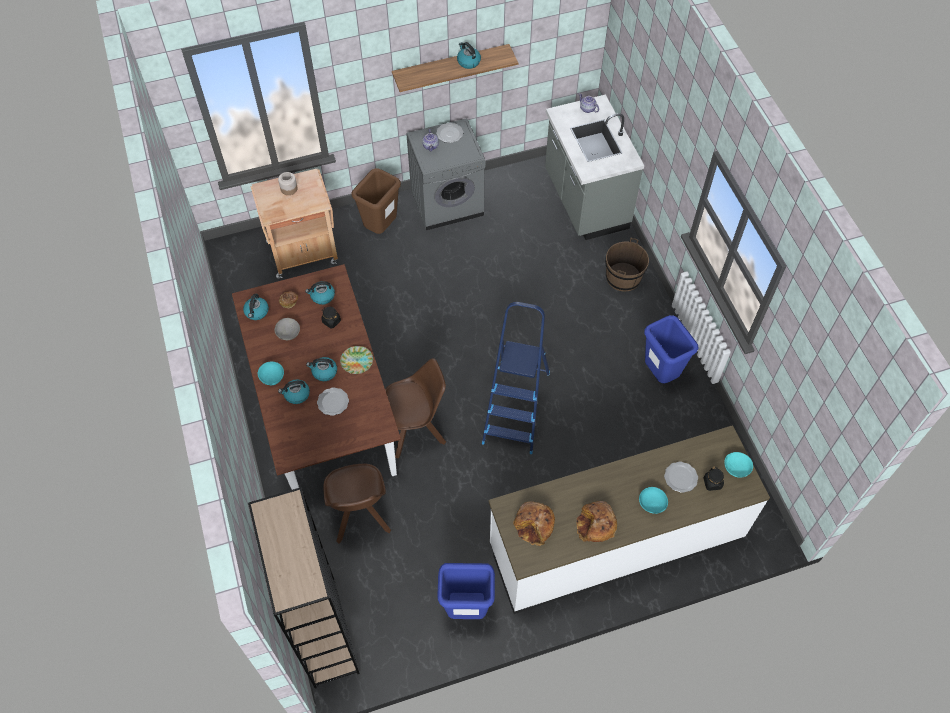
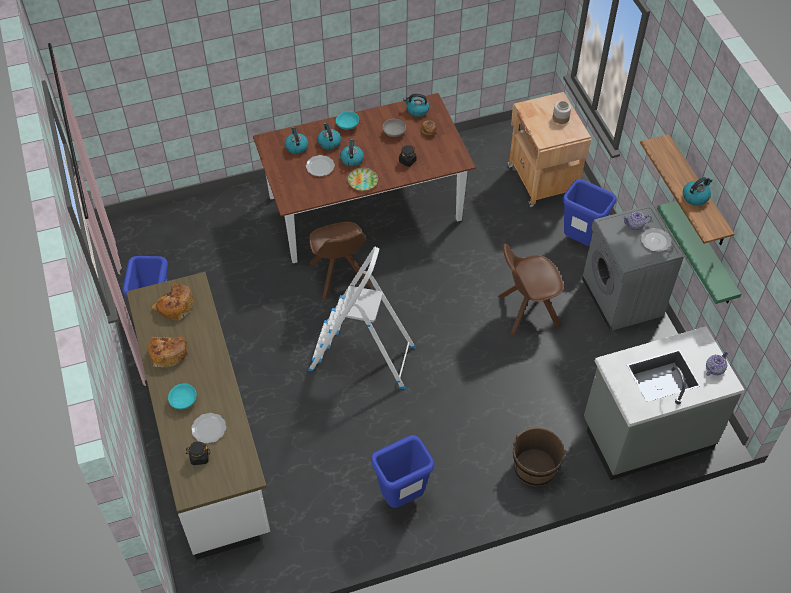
camera: 90 degrees right, 5 degrees down
(322, 296) = (435, 153): kettle -> kettle (296, 146)
(324, 633) = (152, 220): beige bookcase -> none
(360, 515) = (255, 238): brown chair -> brown chair (526, 311)
(381, 228) = (580, 241): brown trash can -> blue trash can
(487, 89) = (707, 254): none -> green shelf
(516, 408) = (361, 358): blue step ladder -> white step ladder
(736, 468) = (213, 482): turquoise bowl -> none

